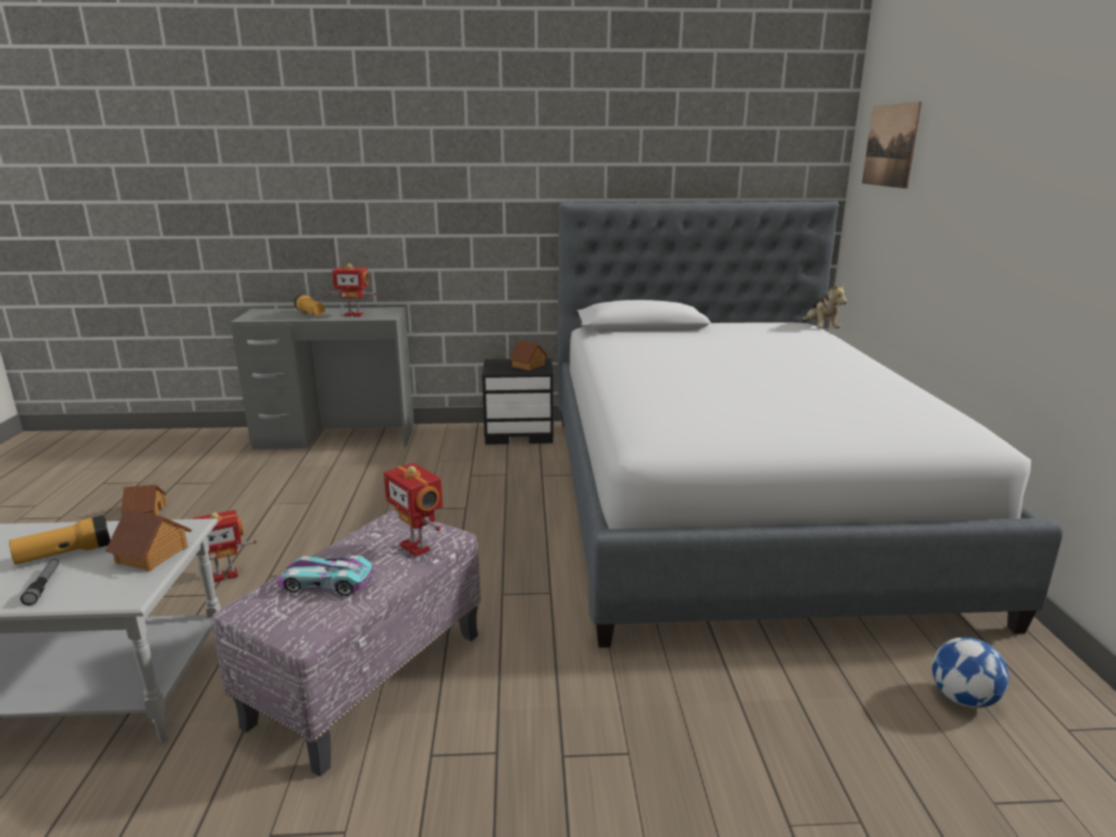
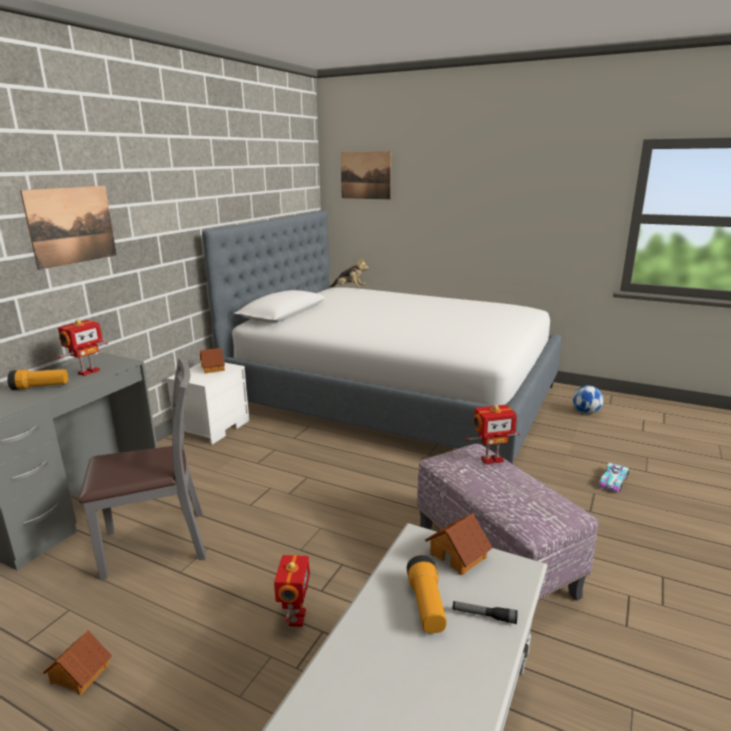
camera: 60 degrees left, 0 degrees up
(307, 481) = (157, 543): none -> grey chair
(326, 582) = (521, 495): toy car -> toy car (613, 481)
(396, 179) = (72, 225): none -> picture
(520, 433) = (213, 427): black nightstand -> white nightstand

